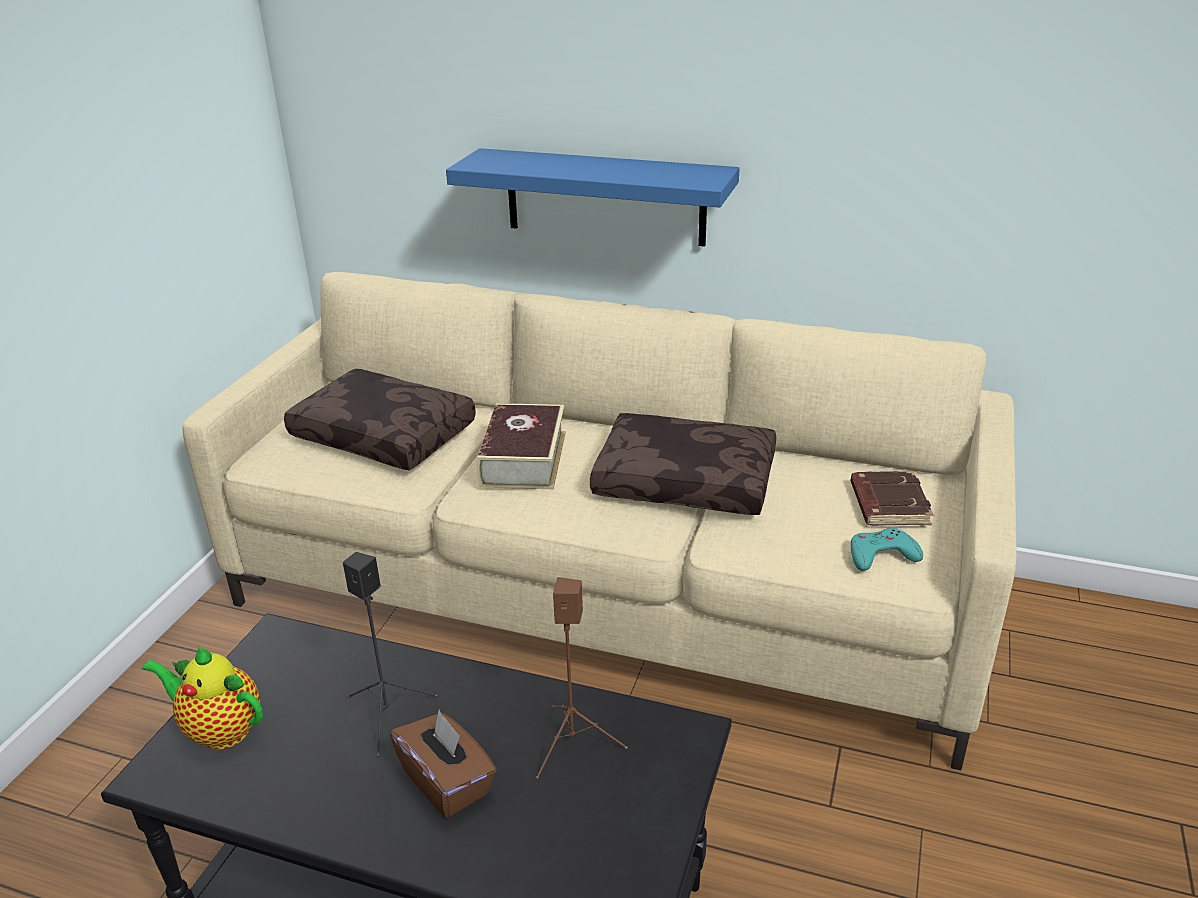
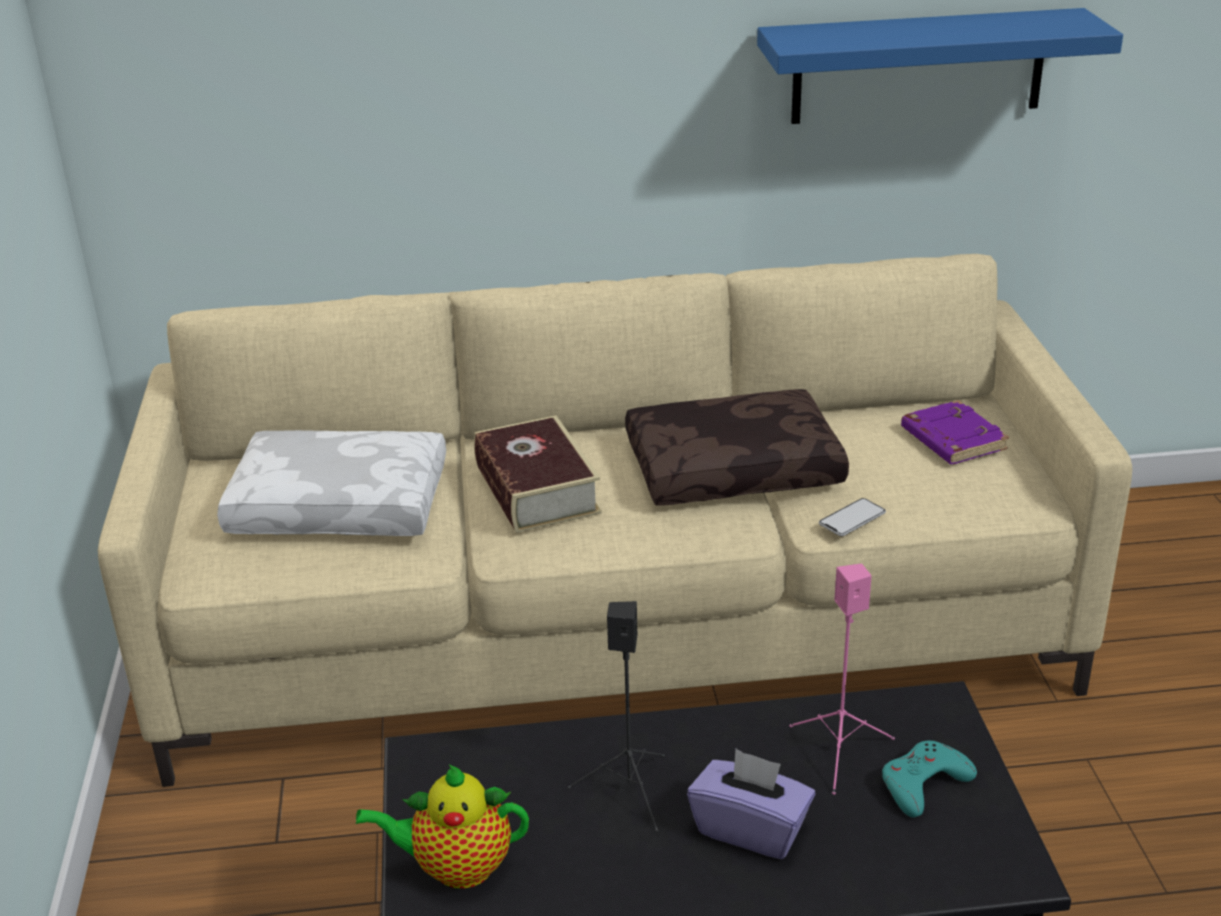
camera: 25 degrees left, 0 degrees up
(386, 434) = (342, 504): brown pillow -> white pillow
(447, 782) = (751, 828): brown tissue box -> purple tissue box
(572, 744) = (839, 753): brown speaker -> pink speaker
(605, 197) = (532, 158): blue shelf -> blue shelf (918, 66)
(746, 548) = (852, 519): none -> phone
(881, 555) = (983, 490): turquoise game controller -> turquoise game controller (923, 784)
(887, 504) = (951, 440): brown book -> purple book

